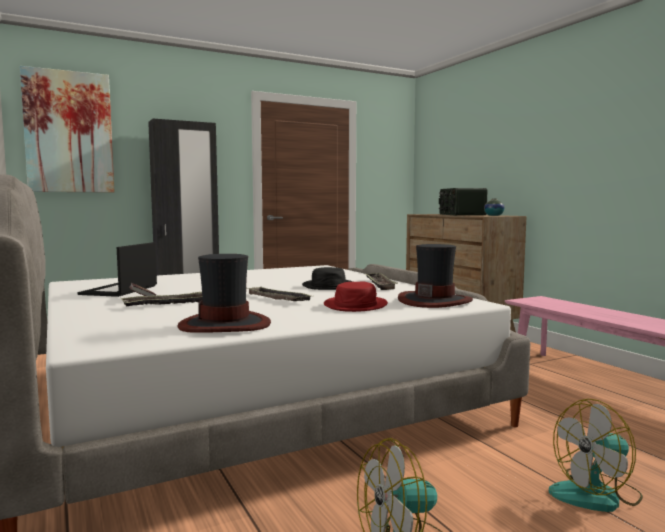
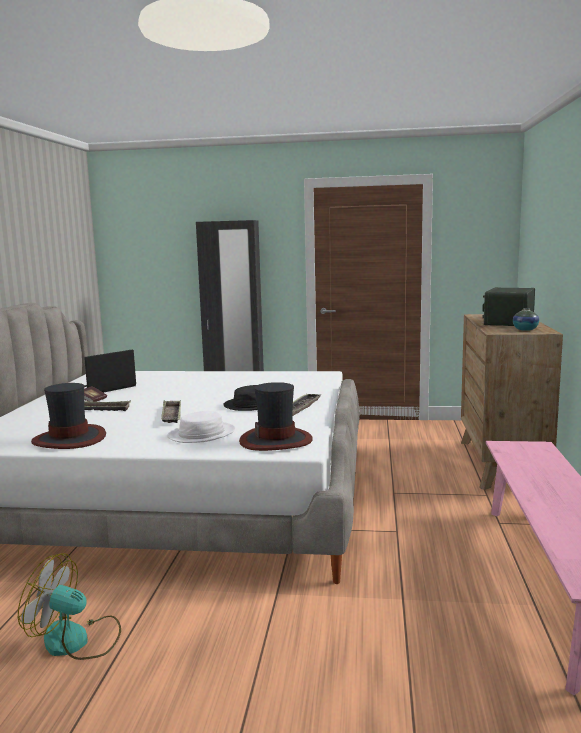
camera: 35 degrees right, 5 degrees up
(69, 132) = (139, 237): picture -> none
(356, 305) = (202, 434): red hat -> white hat
(596, 495) = (274, 663): fan -> none

